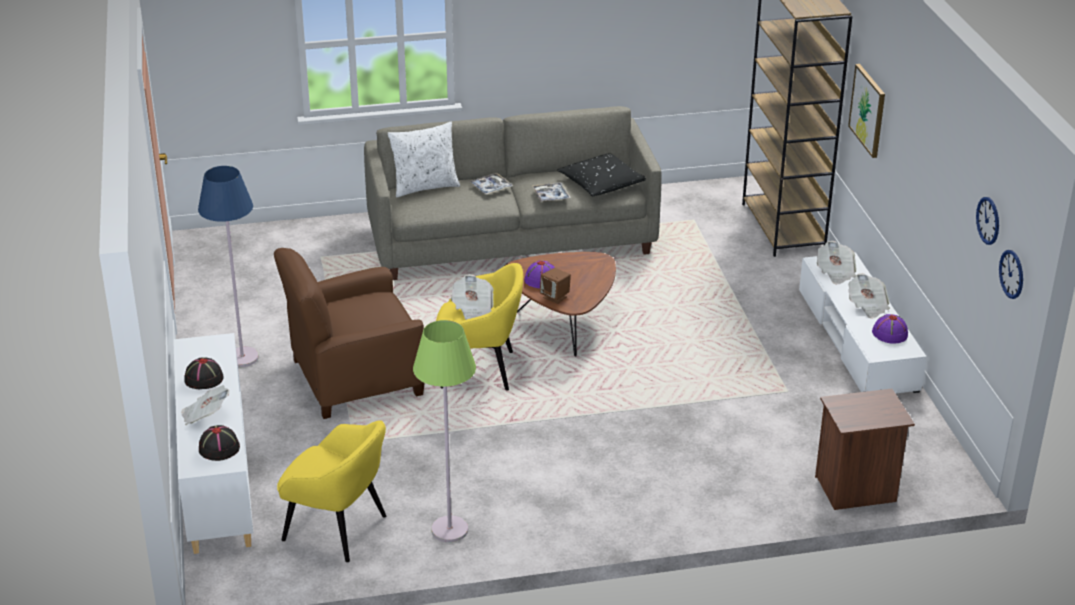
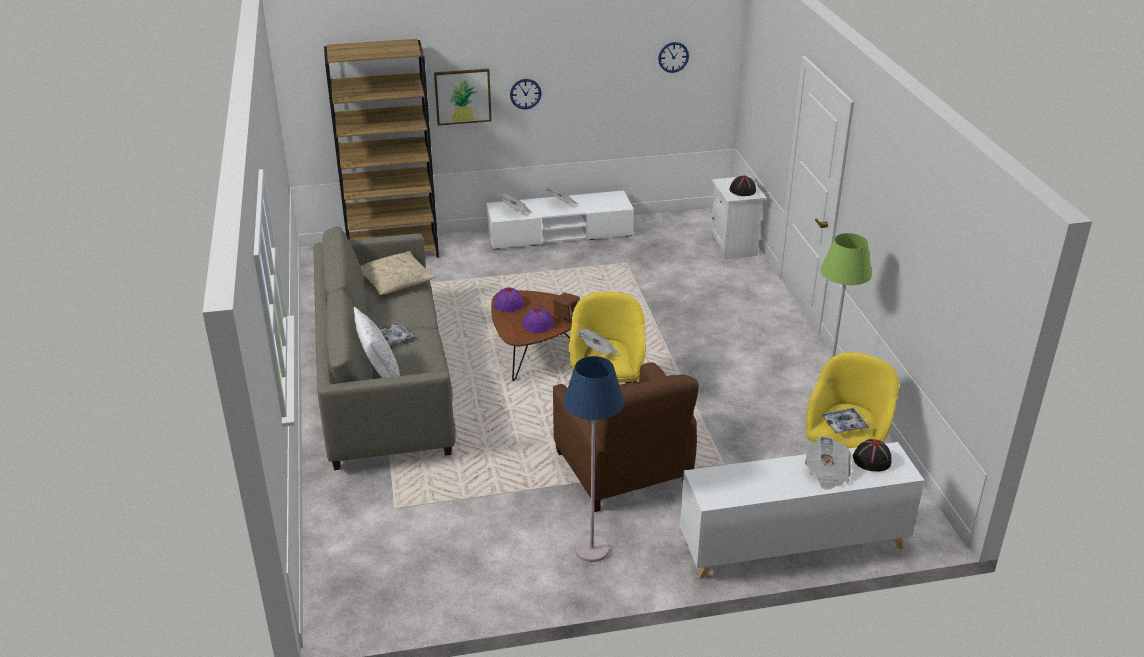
camera: 90 degrees left, 0 degrees up
(203, 379) = (768, 481): black hat -> black hat (743, 190)
(551, 196) = (416, 305): tray -> tray (844, 424)
(601, 183) = (396, 281): black pillow -> beige pillow
(856, 490) = (734, 247): brown nightstand -> white nightstand
(889, 333) = (597, 199): purple hat -> purple hat (508, 304)
(1011, 274) = (712, 69): wall clock -> wall clock (525, 93)

